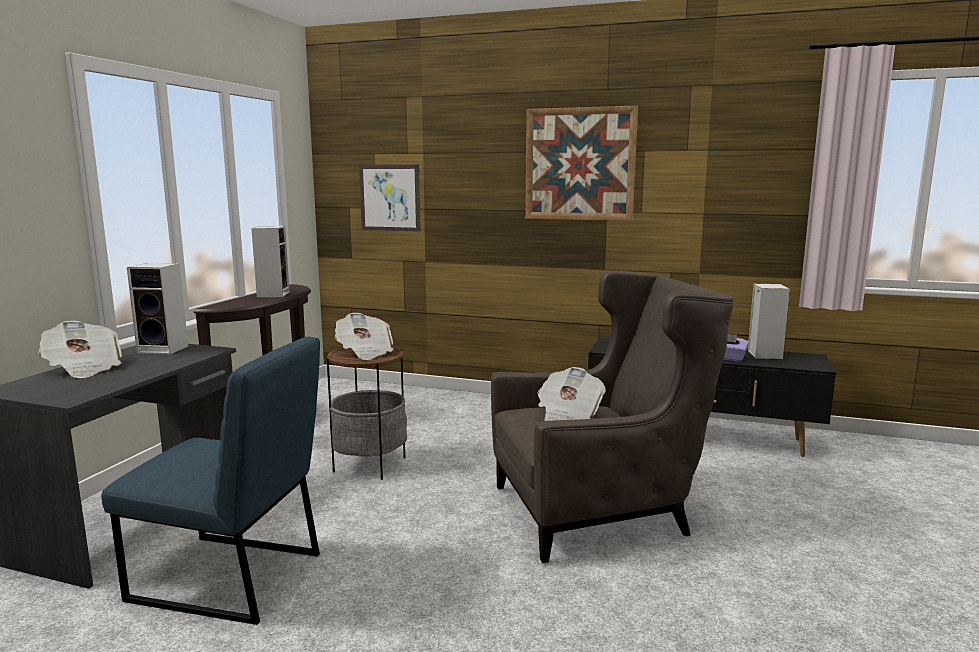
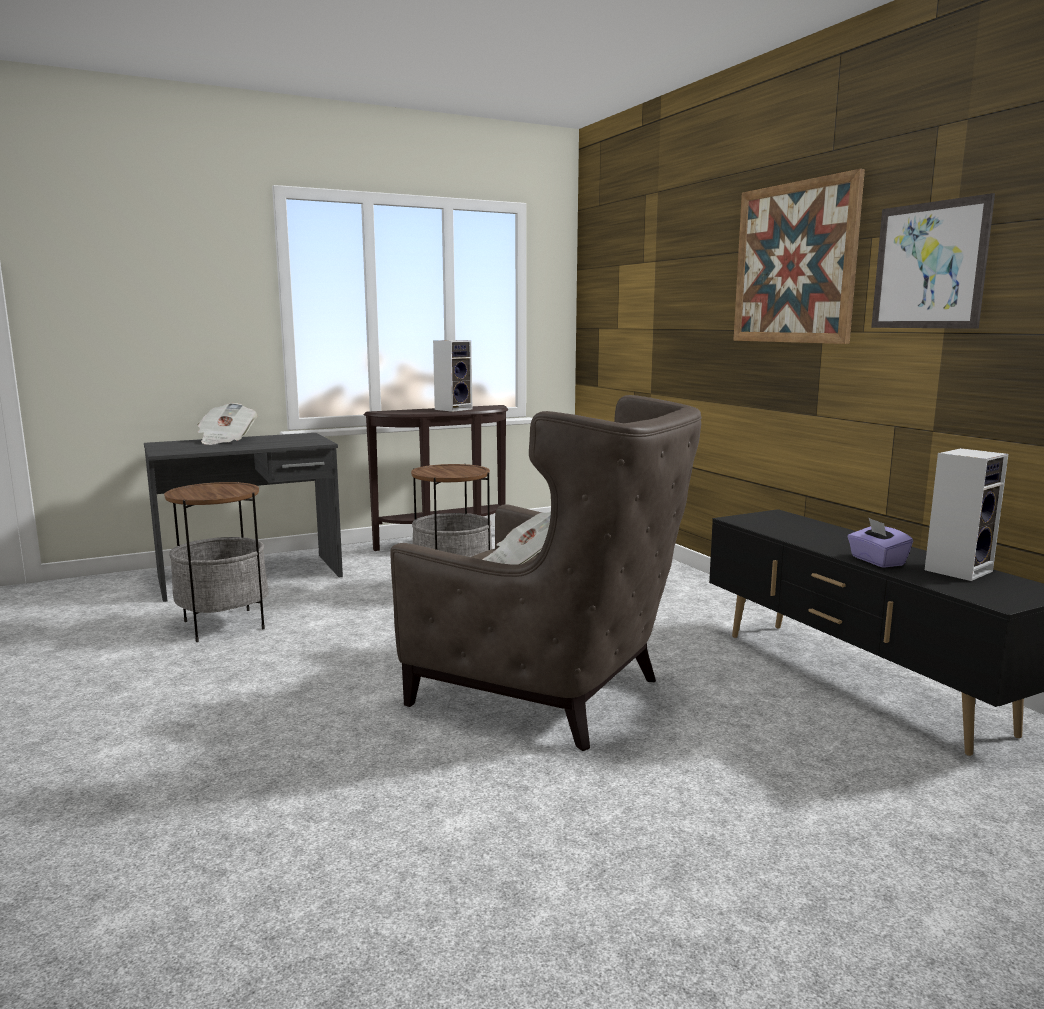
camera: 45 degrees right, 0 degrees up
(165, 349) = (299, 438): speaker -> none
(231, 578) = (224, 625): blue chair -> side table
(365, 352) = (453, 469): newspaper -> none
(390, 197) = (626, 316): picture -> picture (929, 266)

